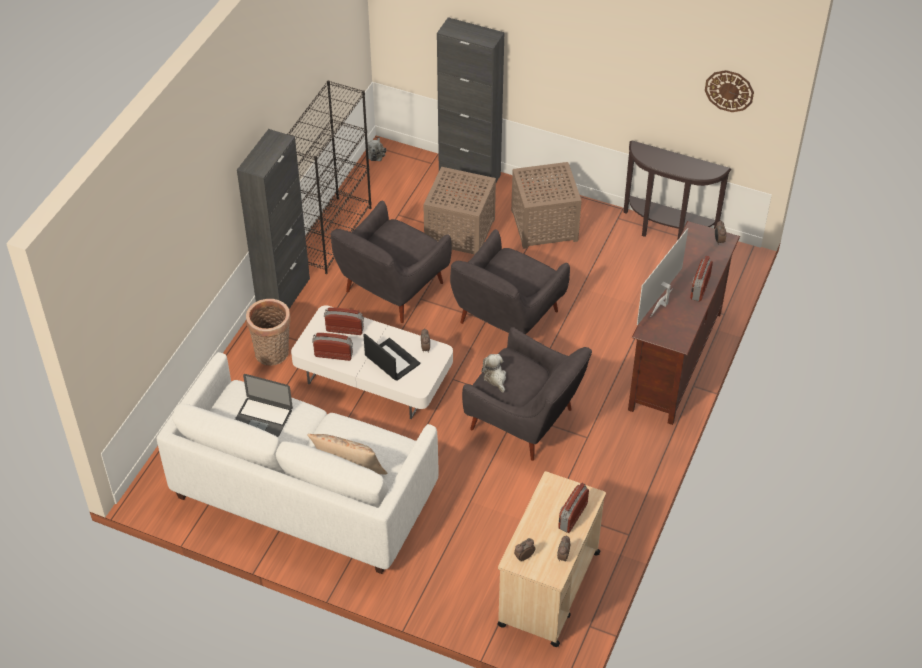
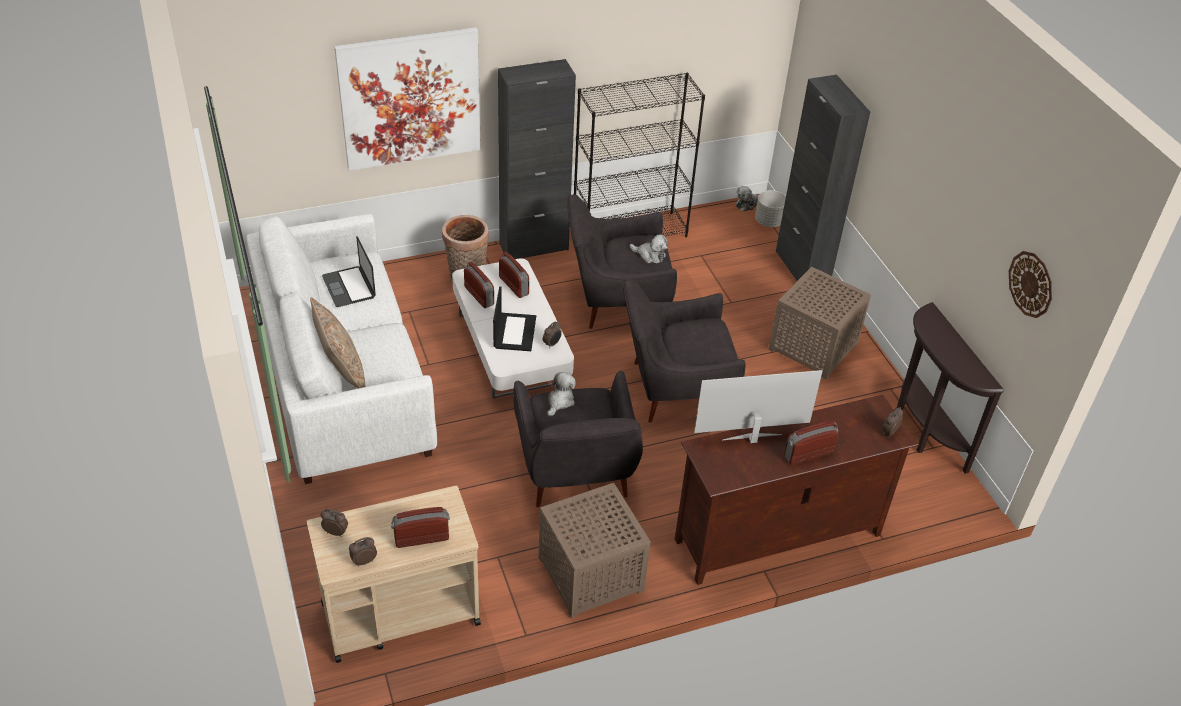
camera: 45 degrees right, 5 degrees down
(192, 239) = (410, 98): none -> picture
(406, 156) = (769, 221): none -> grey planter
(409, 237) = (650, 255): none -> plush toy
(460, 233) = (732, 302): brown side table -> brown side table (590, 575)

